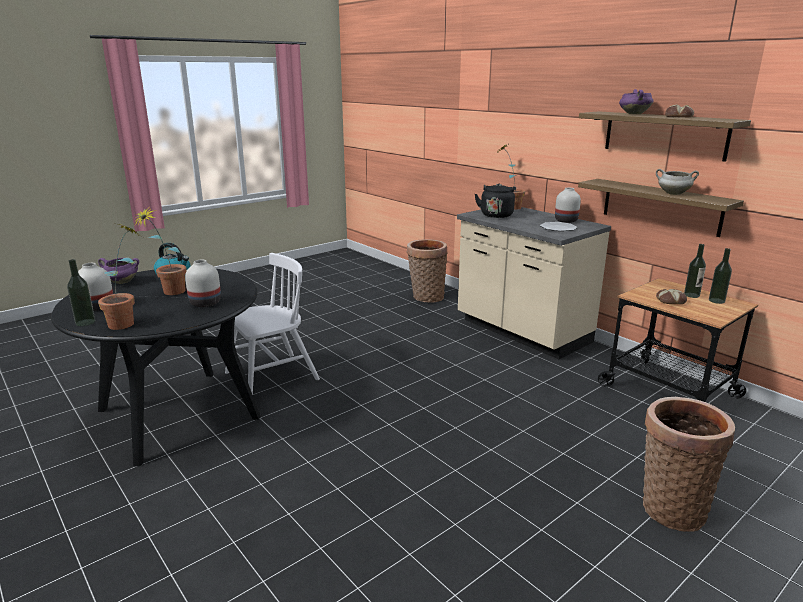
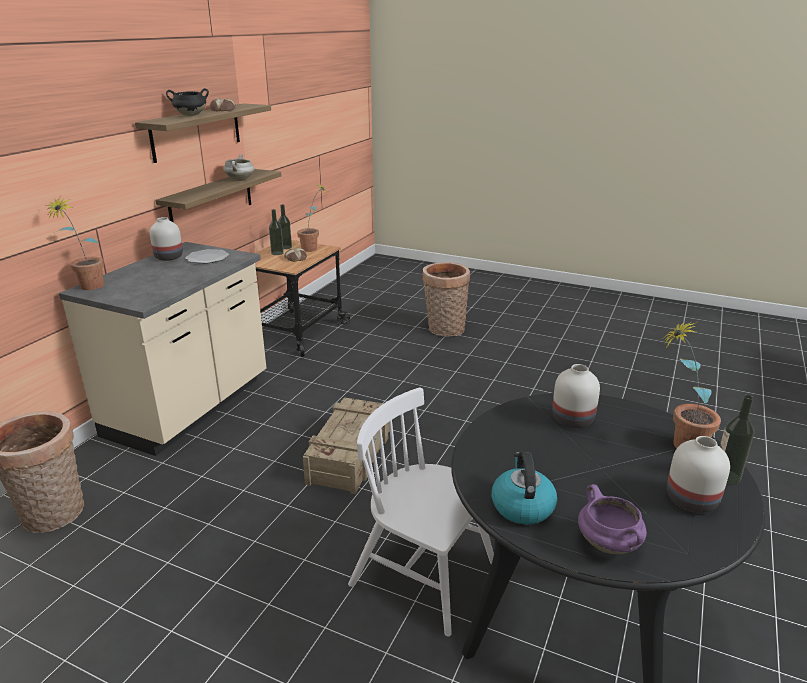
camera: 115 degrees left, 5 degrees up
(169, 293) = (584, 464): potted plant -> potted plant (314, 249)
(412, 378) = (351, 455): none -> crate
(496, 215) = (144, 289): black kettle -> none
(633, 114) = (190, 115): purple cooking pot -> black cooking pot

